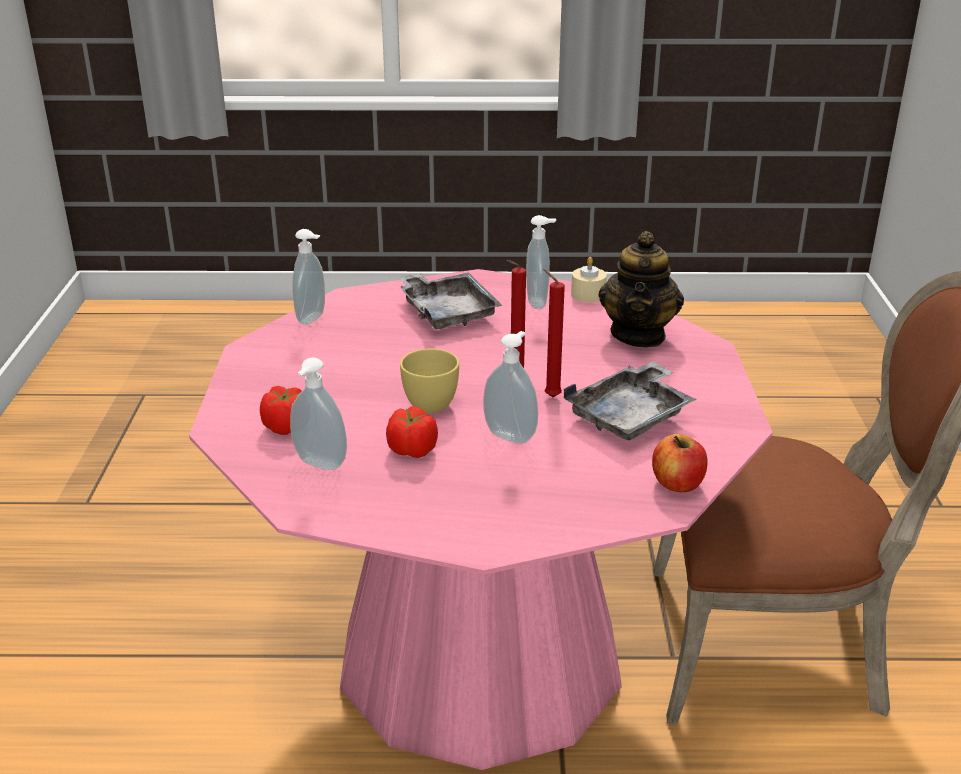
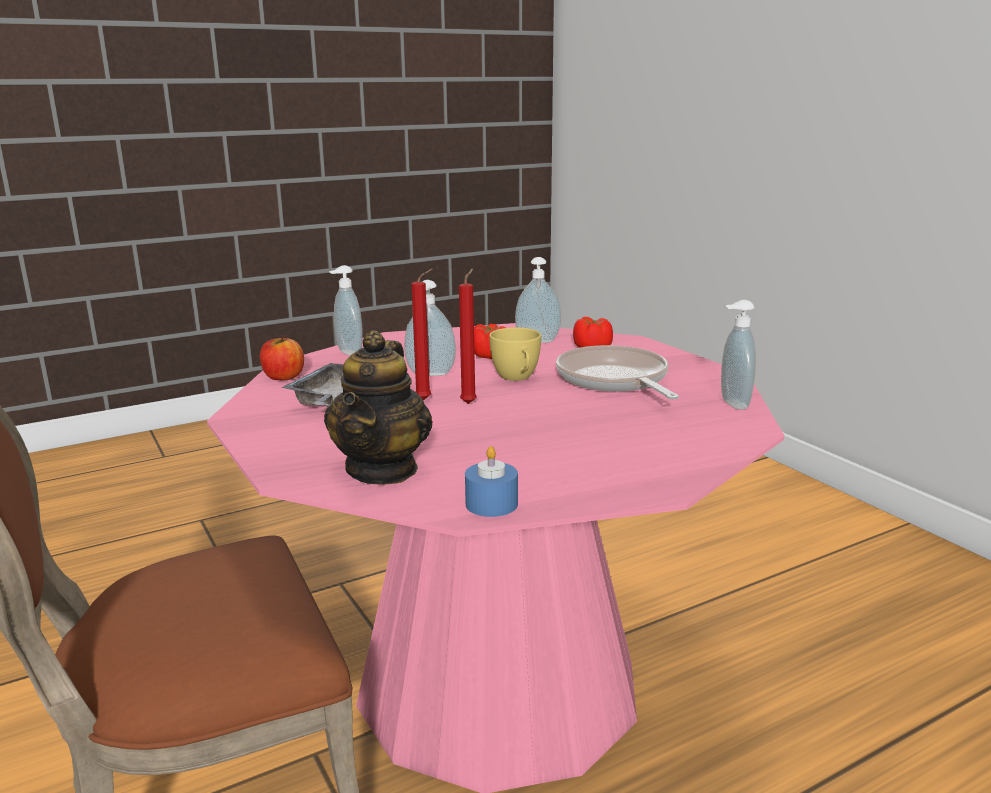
camera: 150 degrees right, 10 degrees down
(351, 370) = (614, 380): none -> frying pan
(447, 312) = (623, 440): grey tray -> none
(539, 302) = (540, 477): soap dispenser -> soap dispenser (348, 353)
(588, 295) = (491, 504): beige candle -> blue candle
(639, 335) = (382, 469): teapot -> teapot turned 150 degrees counterclockwise

